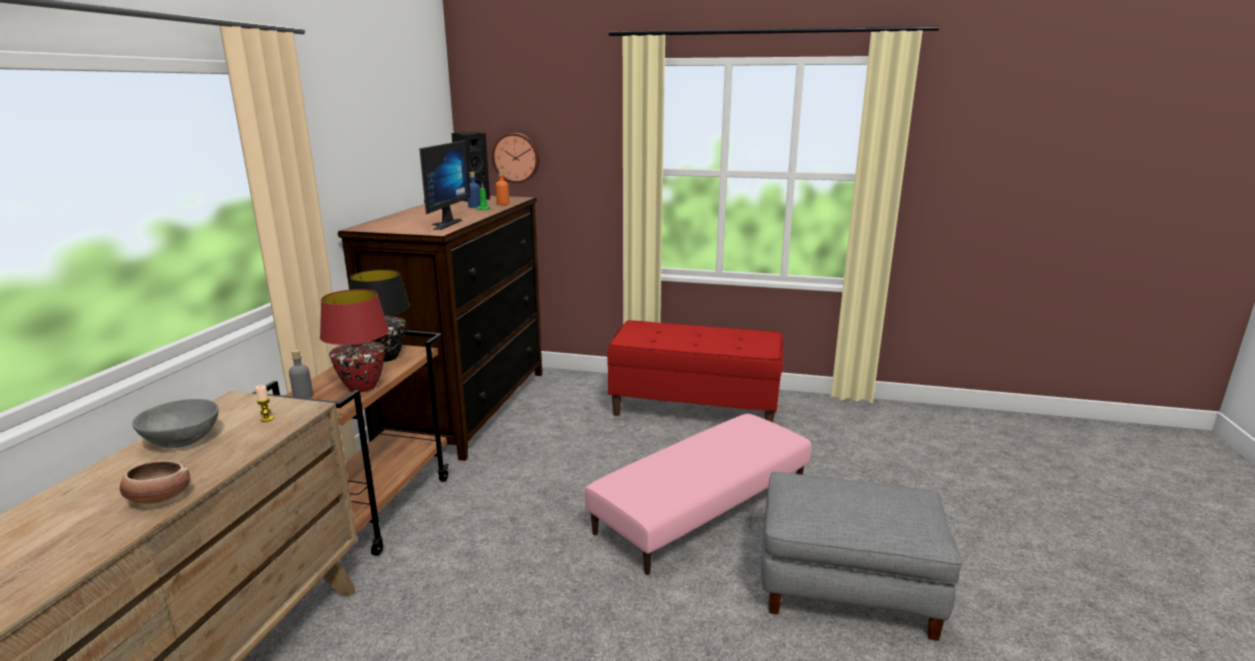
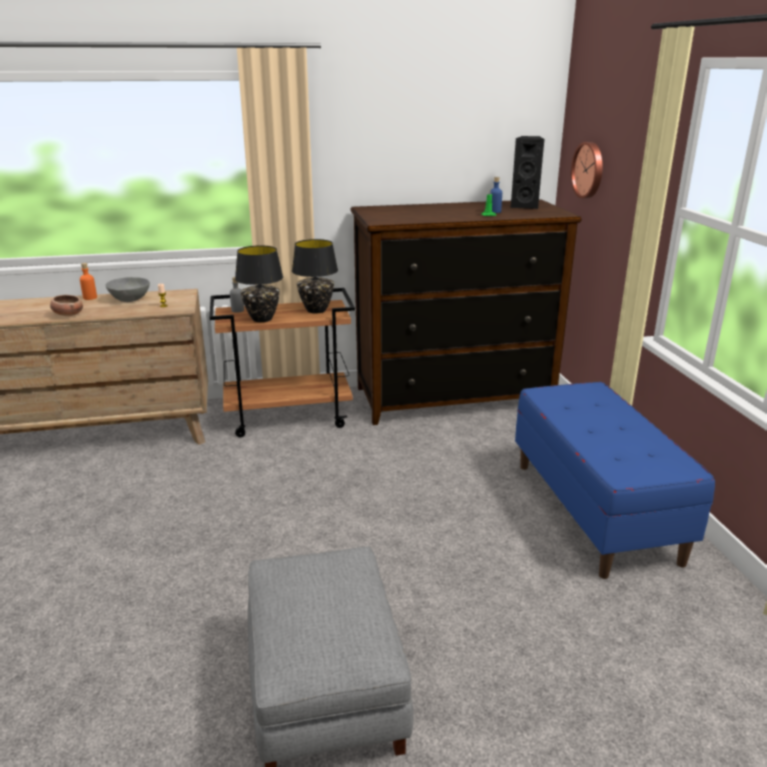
camera: 65 degrees right, 5 degrees up
(361, 387) = (261, 319): red table lamp -> black table lamp
(441, 224) = (407, 218): monitor -> none
(503, 204) = (523, 215): orange bottle -> orange bottle (90, 298)
(695, 408) = (595, 511): red bench -> blue bench
(702, 506) = (399, 561): pink ottoman -> none

